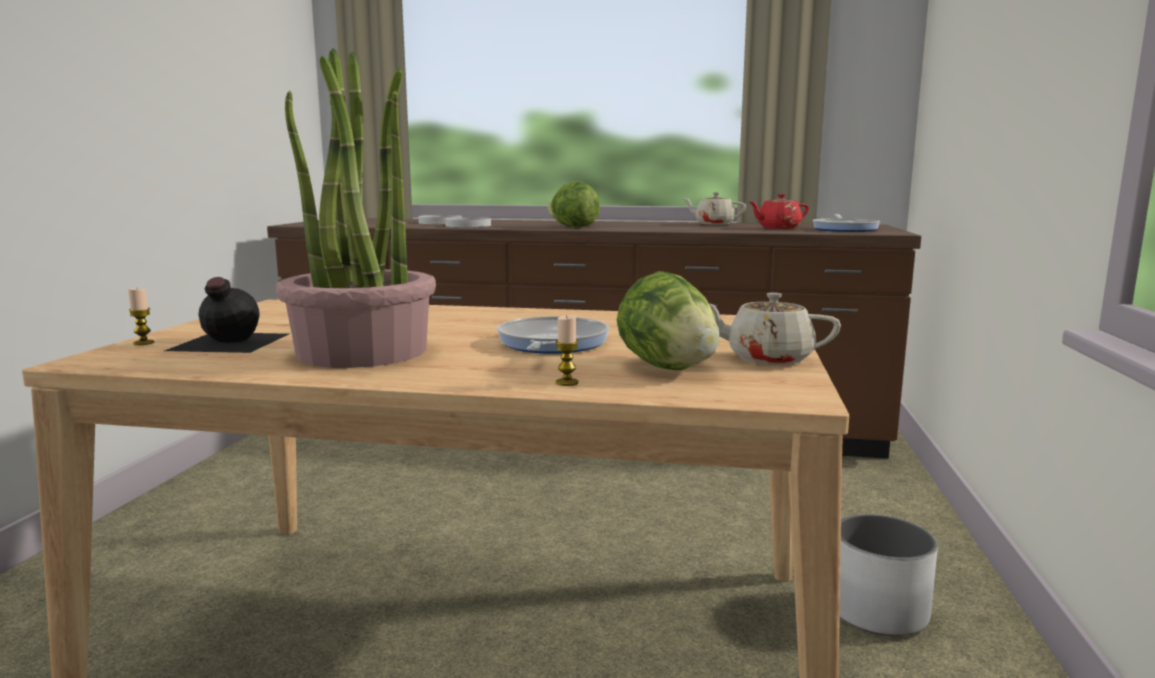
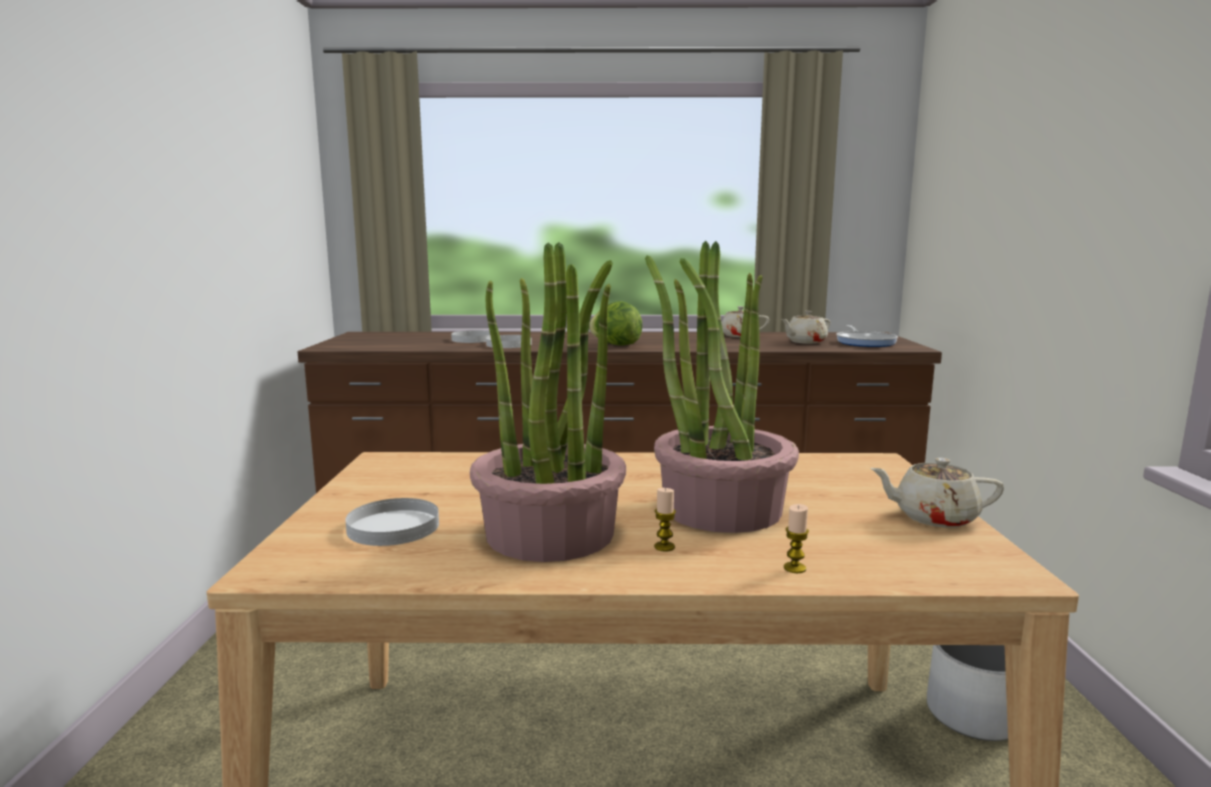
camera: 10 degrees left, 0 degrees up
(143, 343) = (302, 535): candle -> candle (664, 547)
(227, 342) = (392, 527): black bottle -> white plate
(551, 344) = (720, 509): frying pan -> potted plant
(667, 367) = (861, 537): lettuce -> none
(778, 228) = (805, 342): red teapot -> beige teapot

